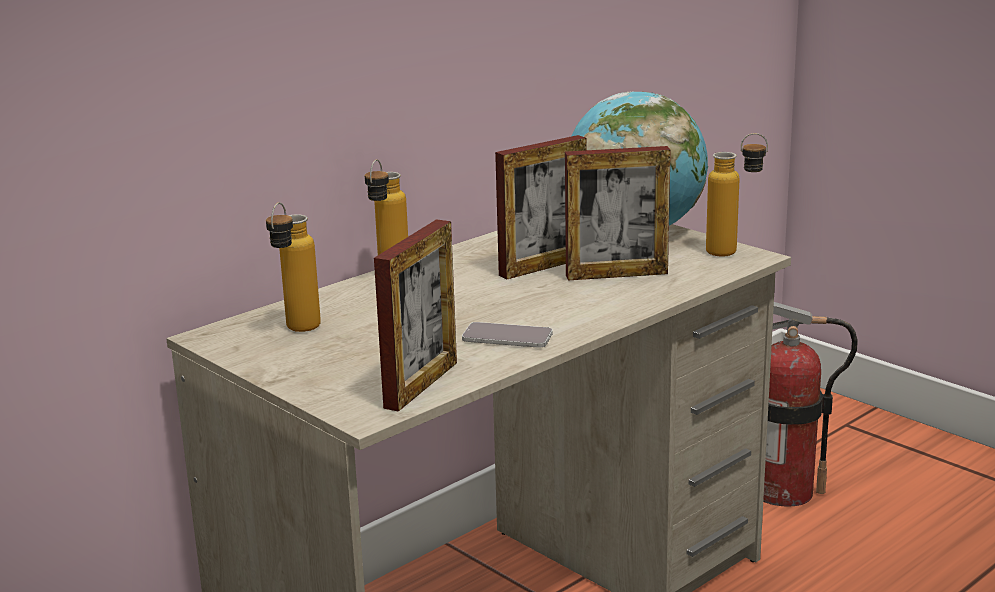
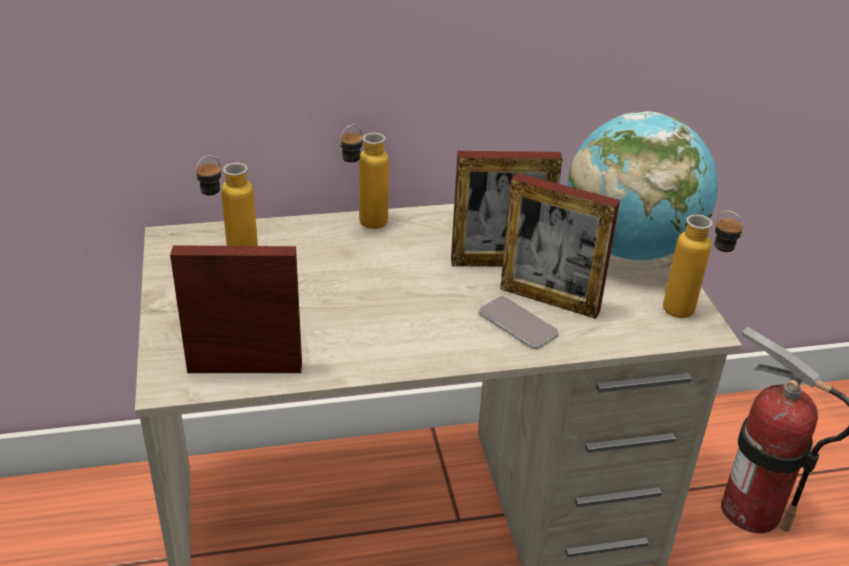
camera: 30 degrees right, 15 degrees up
(421, 385) = (245, 368): picture frame -> picture frame turned 150 degrees counterclockwise
(507, 337) = (371, 340): phone -> phone (517, 323)

